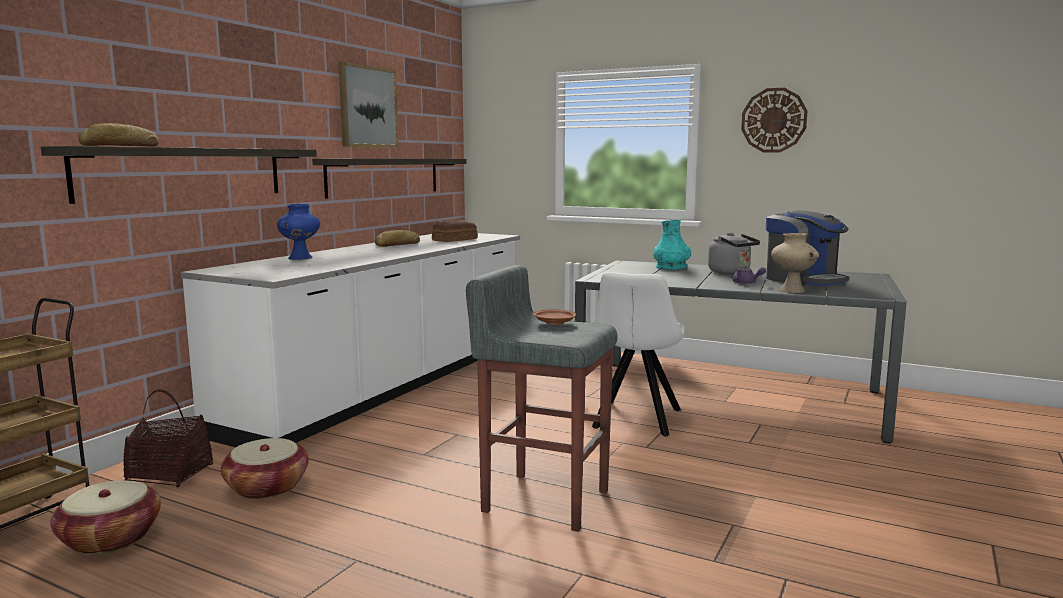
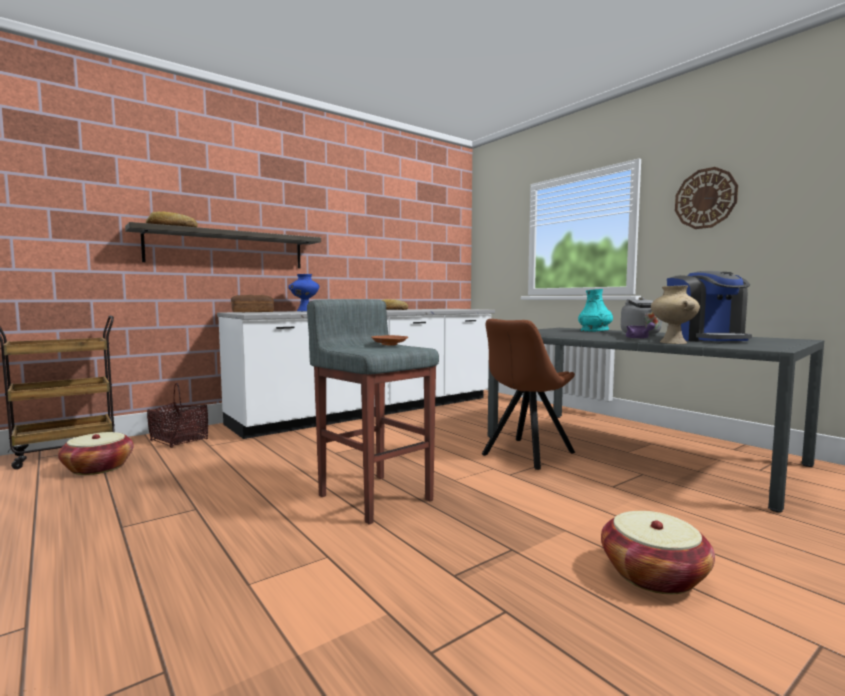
camera: 25 degrees right, 5 degrees down
(267, 487) = (215, 456): basket -> basket (653, 575)
(367, 107) = (381, 215): picture -> none
(384, 176) = (394, 264): shelf -> none
(453, 240) = (437, 309): bread -> bread (252, 312)
(636, 419) = (527, 453): white chair -> brown chair

